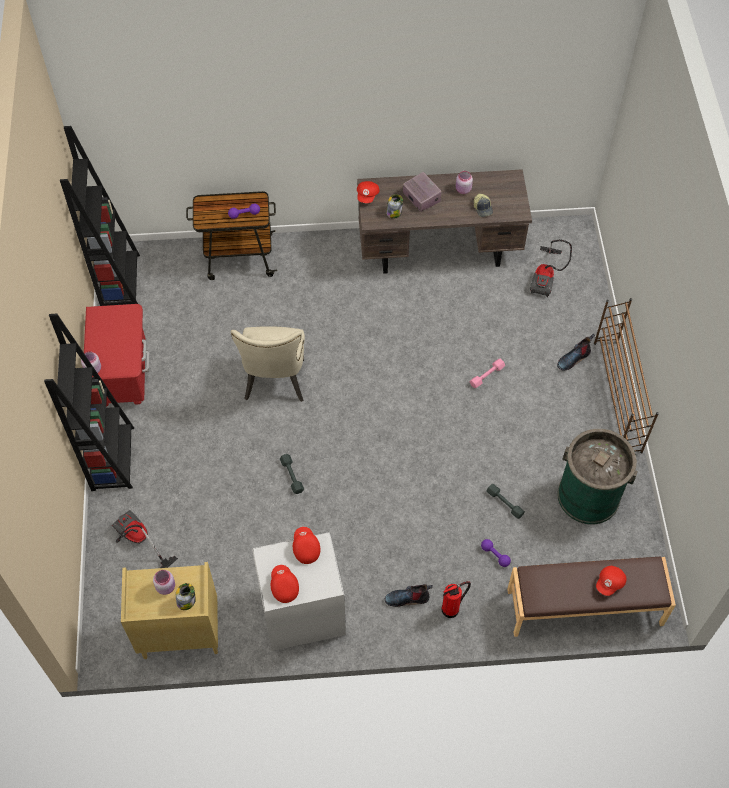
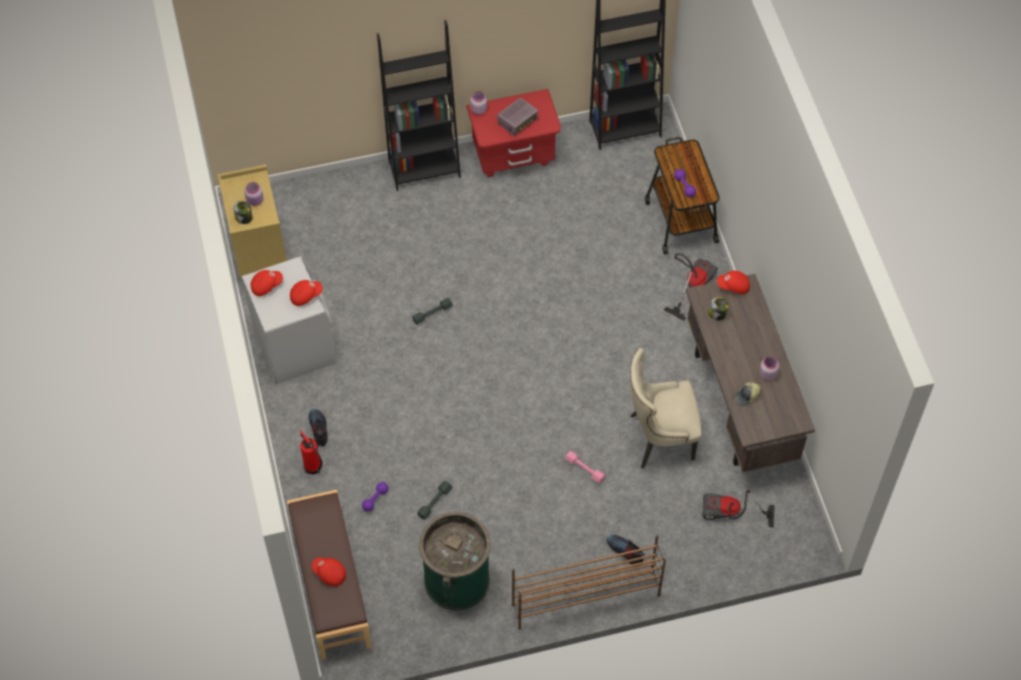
camera: 80 degrees right, 0 degrees up
(138, 541) = (344, 207): vacuum cleaner -> vacuum cleaner (692, 285)
(275, 381) = (536, 280): beige chair -> beige chair (659, 438)
(421, 197) = (746, 336): radio -> radio (517, 121)

